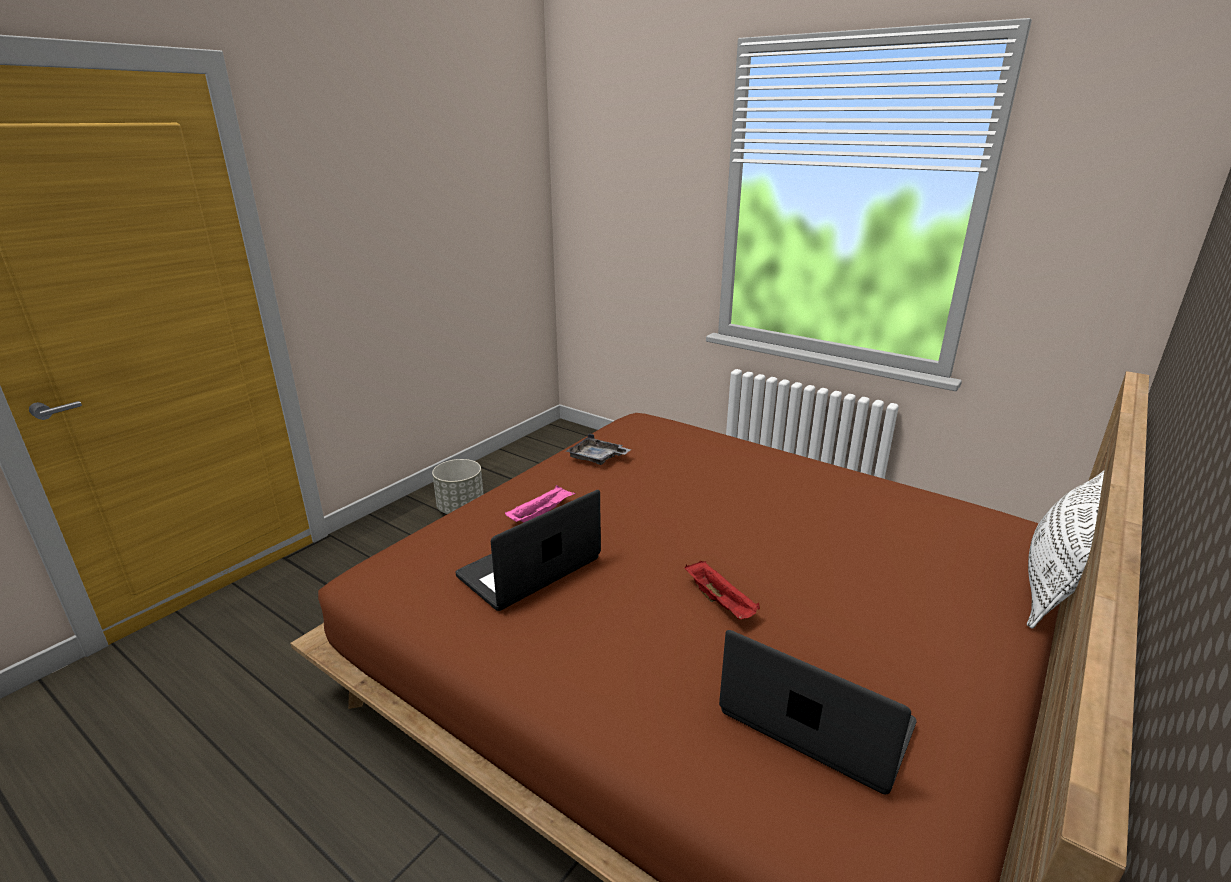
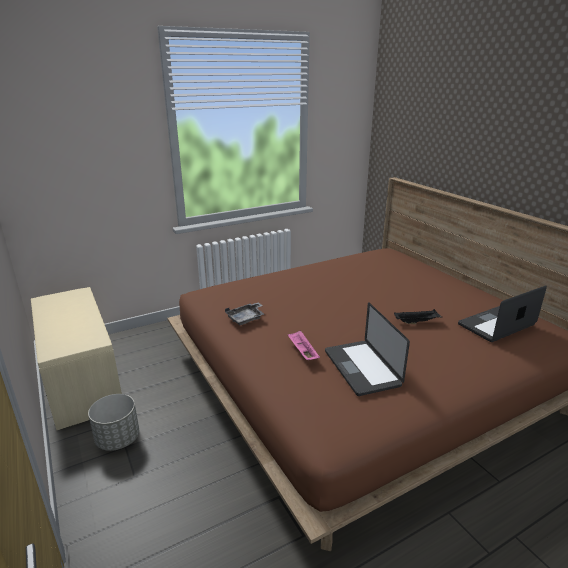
camera: 65 degrees left, 0 degrees up
(533, 455) = (80, 380): none -> beige bench
(720, 602) = (417, 322): red tray -> black tray
(1056, 581) = (423, 260): white pillow -> none

